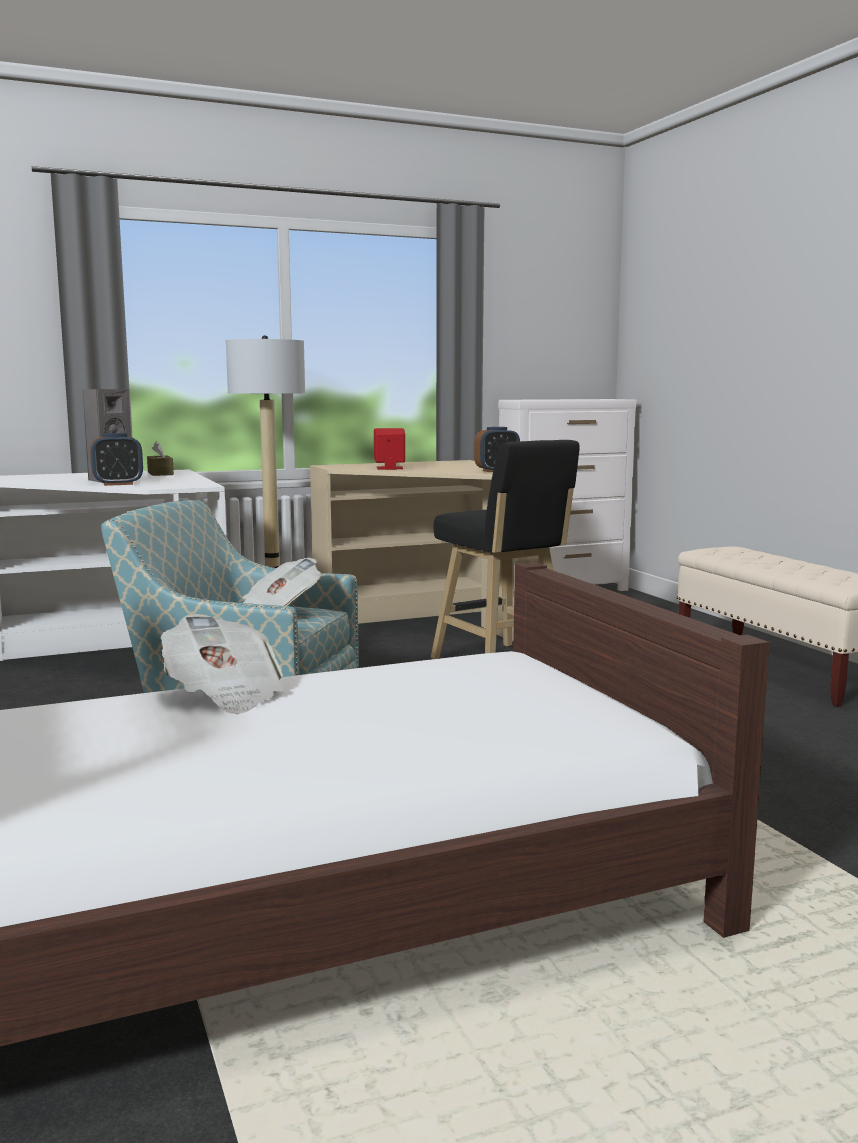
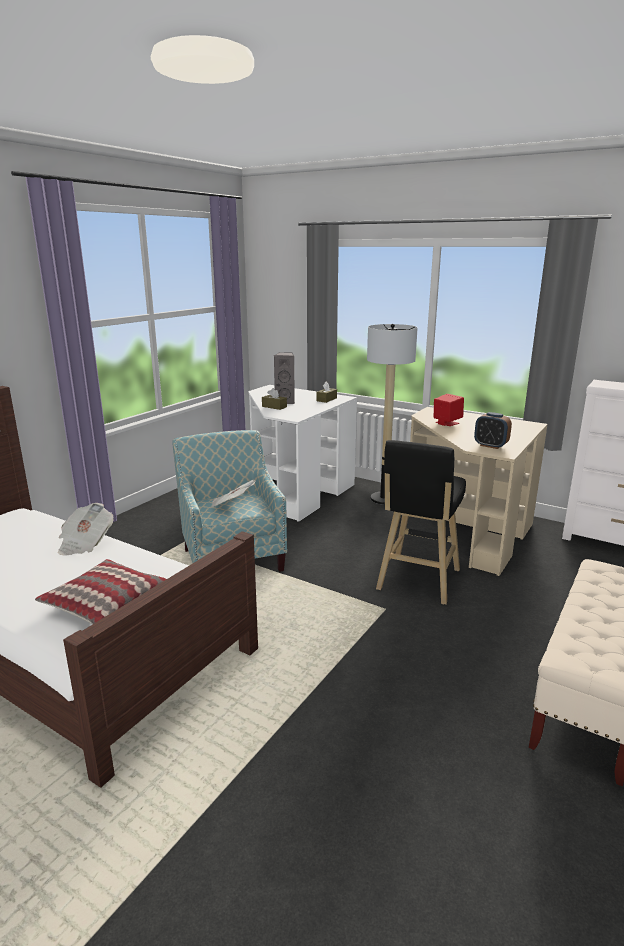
camera: 55 degrees right, 10 degrees up
(118, 484) = (274, 407): alarm clock -> brown tissue box
(488, 707) = (104, 603): none -> pillow

